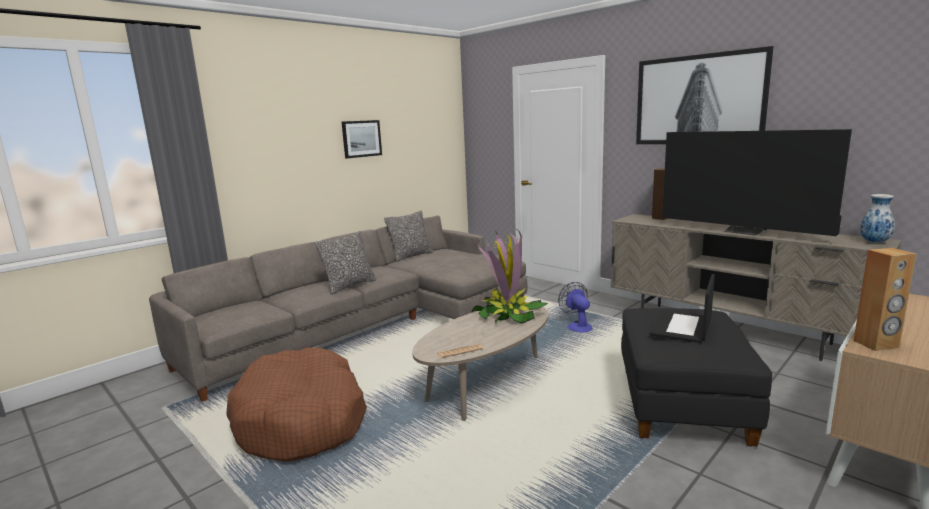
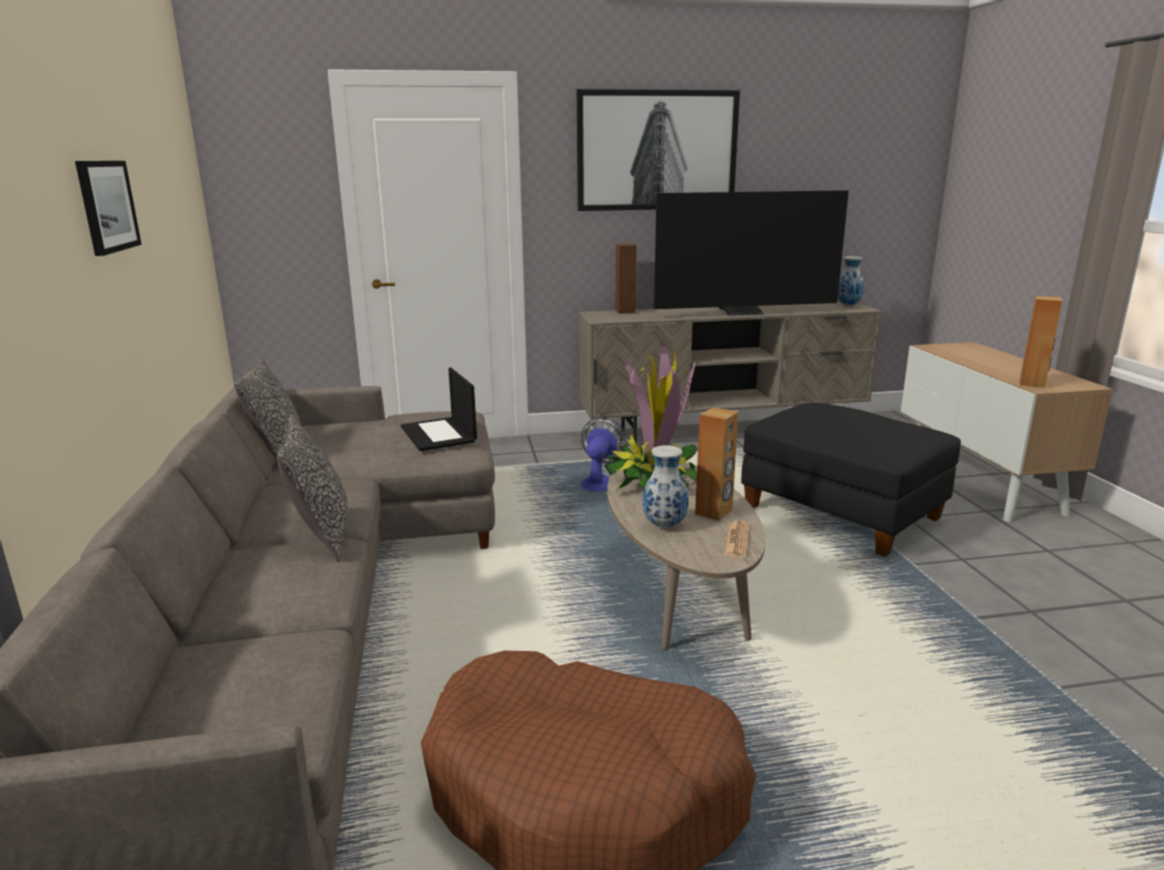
camera: 55 degrees left, 5 degrees up
(453, 333) = (665, 525): none -> vase
(487, 338) = (714, 512): none -> brown speaker
(577, 326) = (600, 482): fan -> fan turned 90 degrees clockwise
(682, 327) = (852, 423): laptop -> laptop (439, 434)

